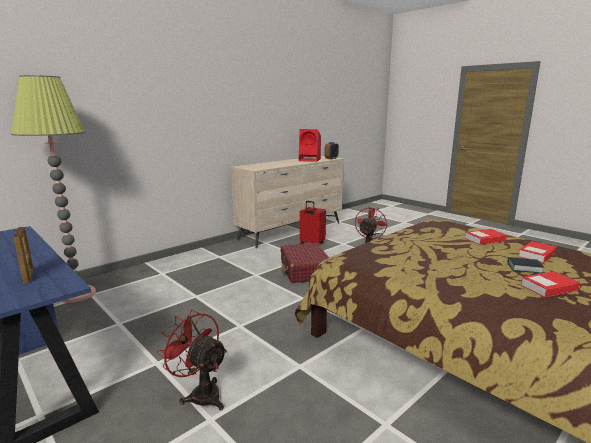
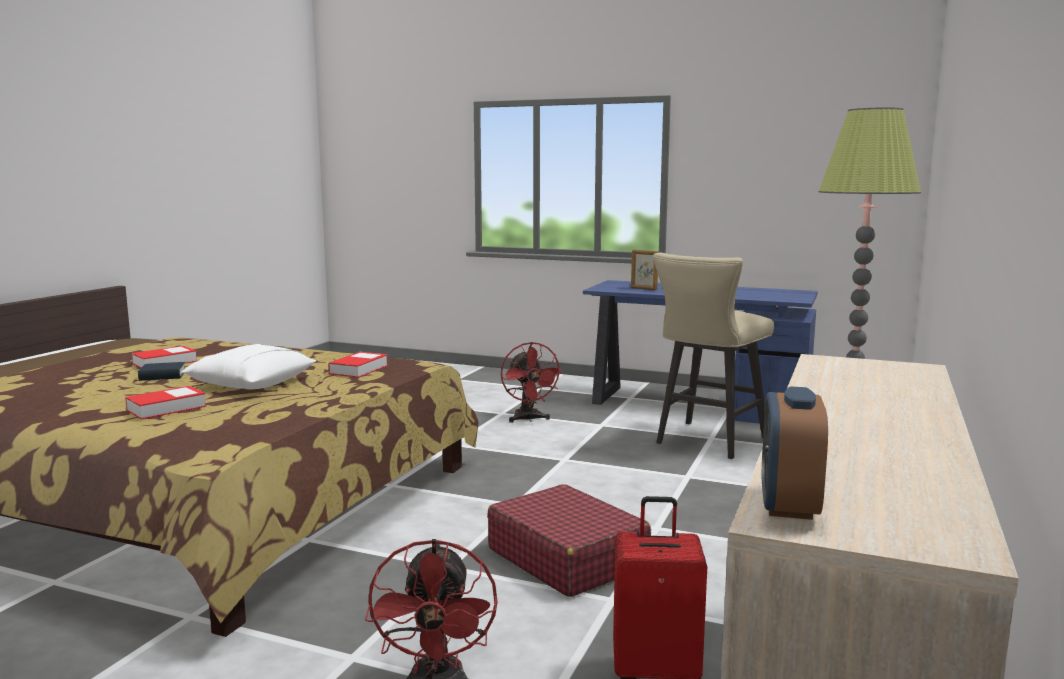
camera: 155 degrees right, 5 degrees down
(131, 319) = (707, 442): none -> beige stool
(200, 393) = (528, 419): red fan -> red fan turned 60 degrees clockwise
(310, 160) = (844, 458): red speaker -> none
(452, 251) = (251, 384): none -> white pillow
(536, 255) = (108, 394): book -> book (358, 370)

